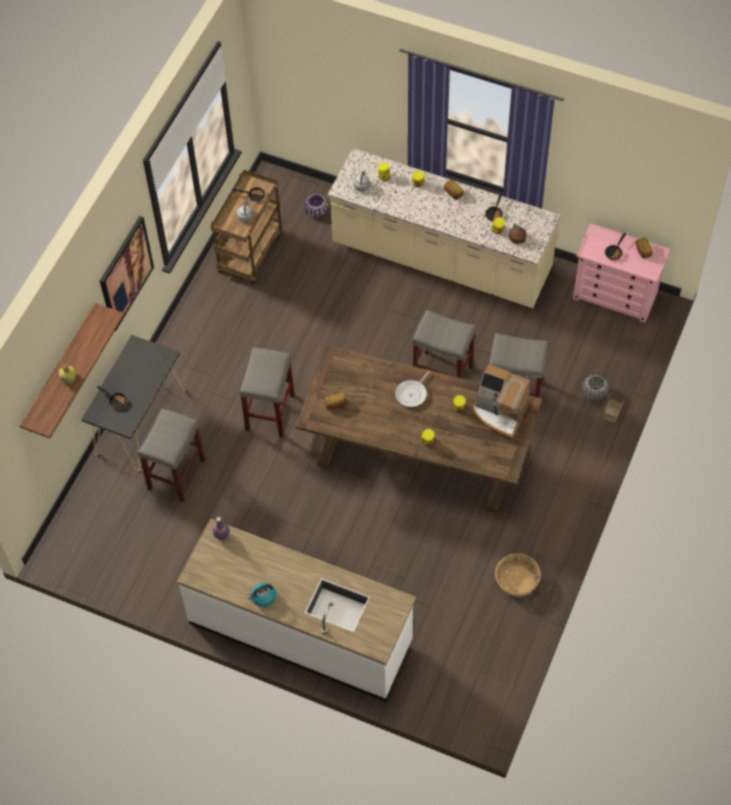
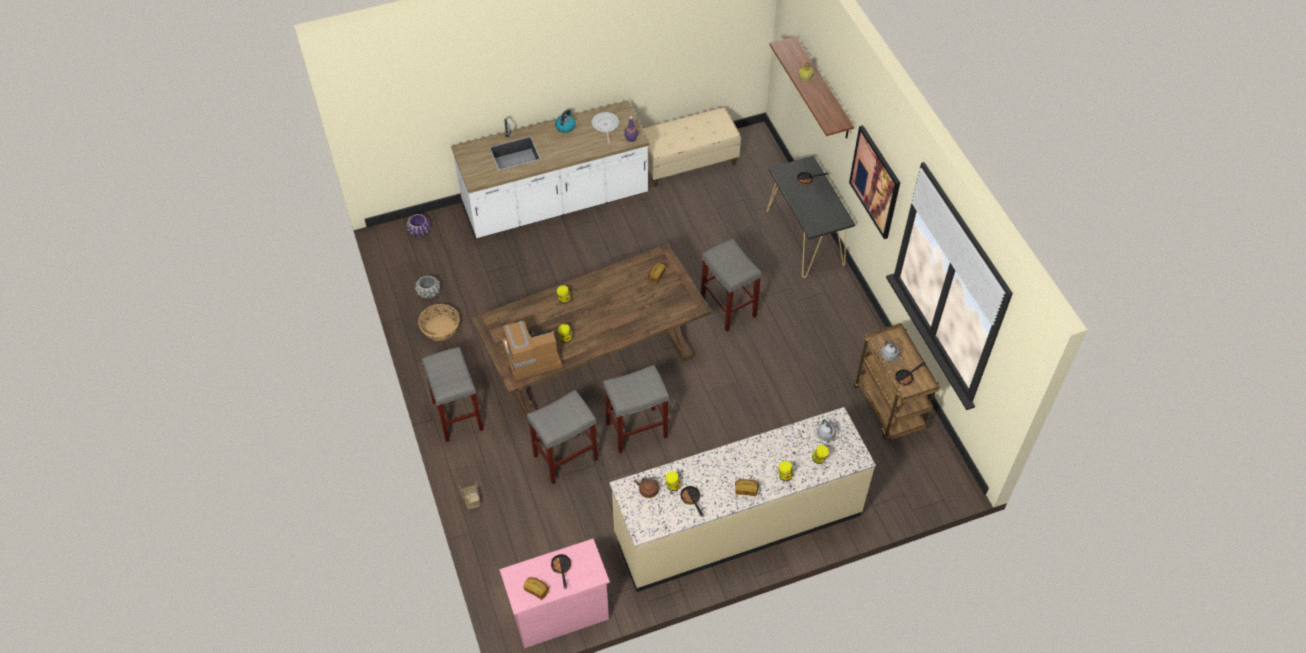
camera: 135 degrees right, 5 degrees down
(142, 576) = (688, 162): none -> beige bench
(176, 475) = (739, 226): grey stool -> grey stool (457, 415)
(316, 211) = (884, 484): purple planter -> purple planter (419, 230)
(412, 393) = (610, 323): frying pan -> frying pan (605, 126)
(594, 392) = (502, 508): grey planter -> grey planter (429, 292)

